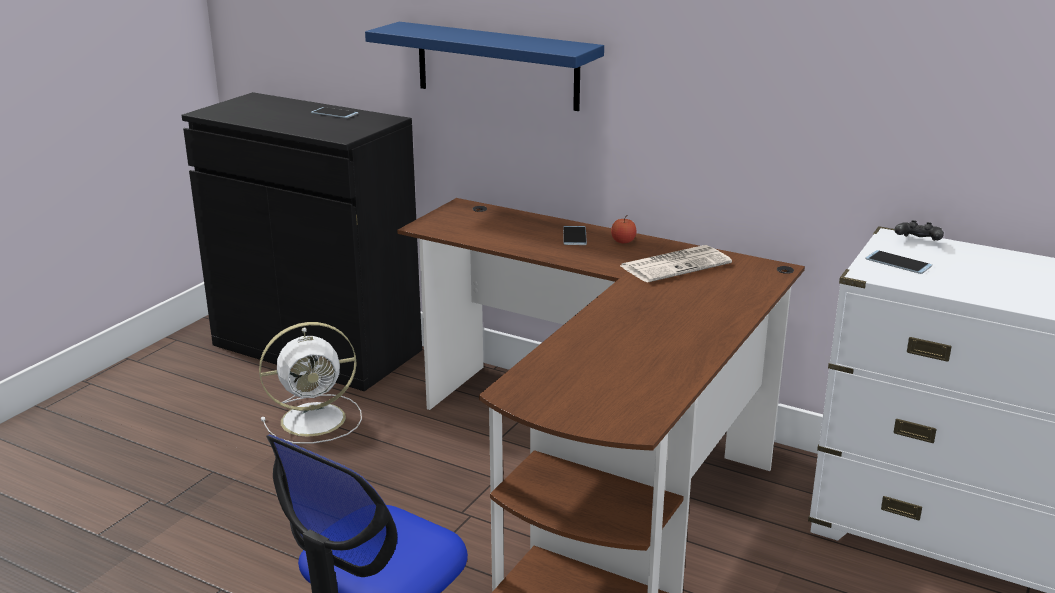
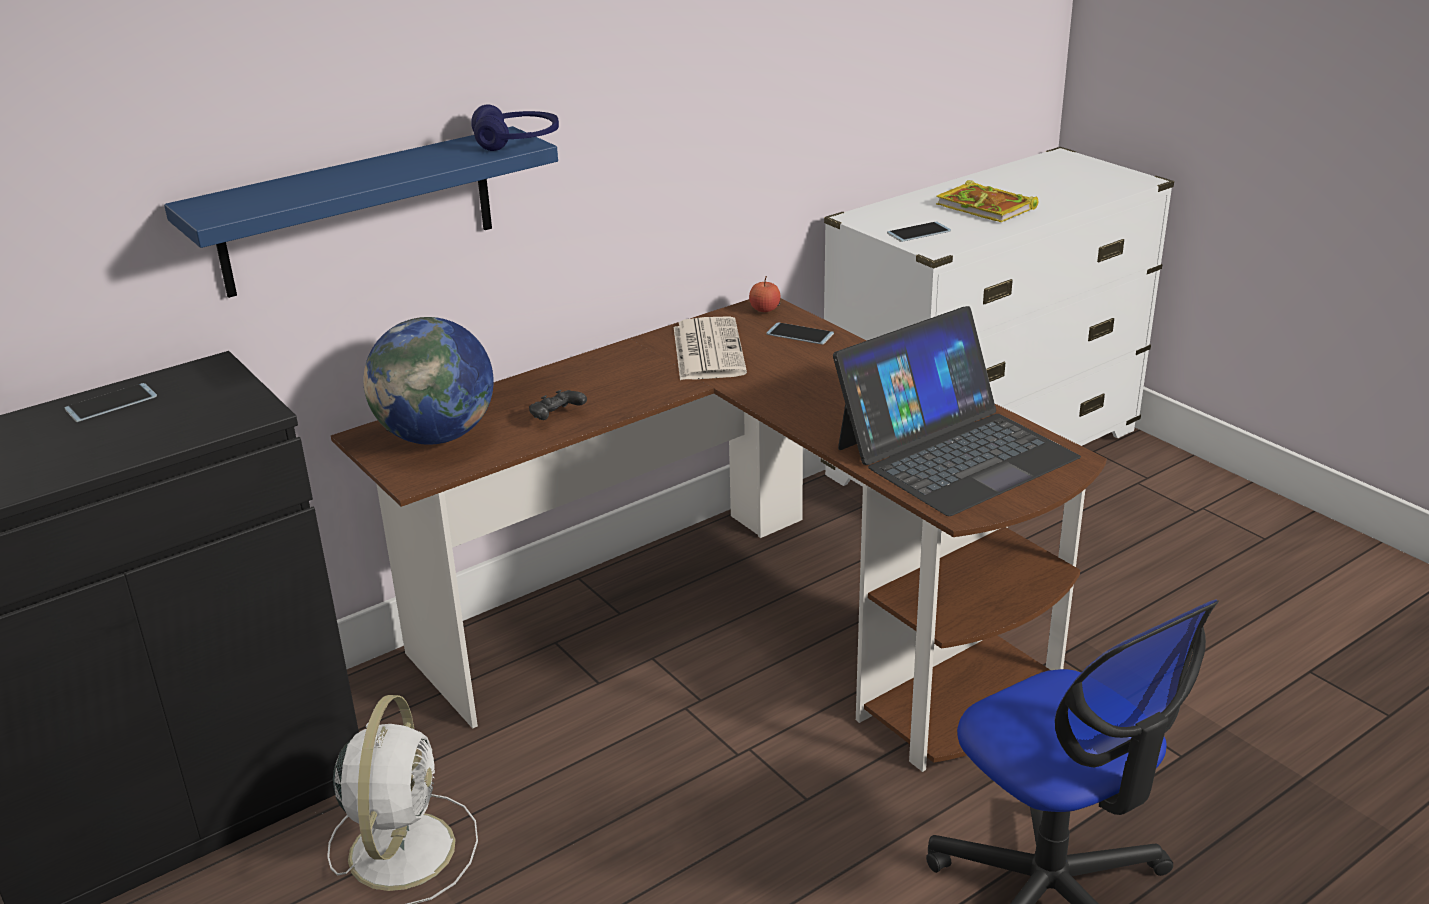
camera: 65 degrees left, 5 degrees up
(475, 219) = (437, 436): none -> globe
(571, 49) = (517, 142): none -> blue headphones
(574, 236) = (565, 385): phone -> phone (799, 334)
(601, 377) = (954, 452): none -> laptop
(623, 241) = (612, 362): apple -> apple (764, 309)
(917, 241) = (877, 213): black game controller -> black game controller (556, 417)
(1008, 281) = (987, 207): none -> book

